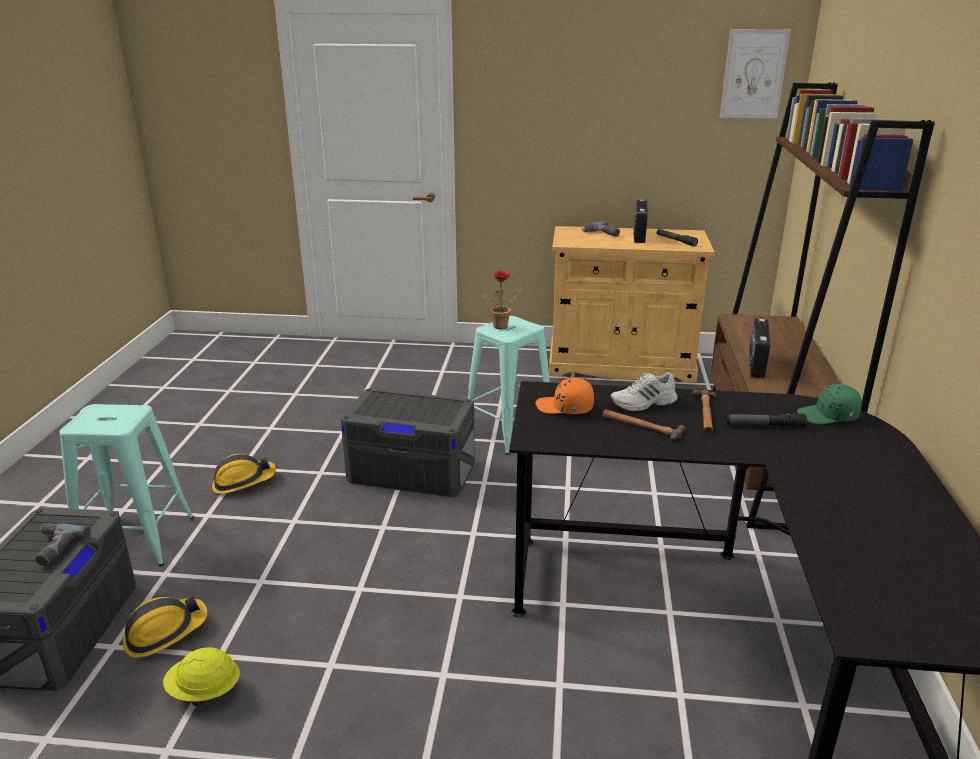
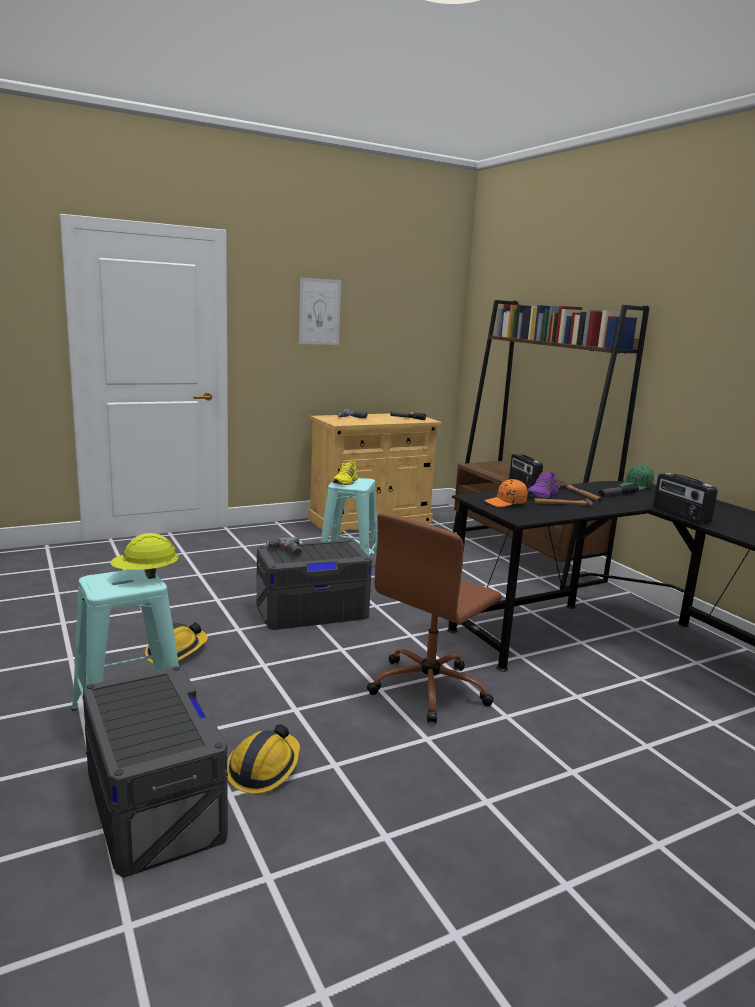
camera: 35 degrees left, 10 degrees down
(52, 548) = (159, 705): power drill -> power drill (286, 551)
(204, 692) = (358, 790): yellow hard hat -> yellow hard hat (145, 576)
(408, 607) = (430, 688): none -> brown office chair
(503, 326) = (346, 481): potted plant -> yellow shoe
(638, 236) = (379, 417): radio -> radio (680, 515)
(643, 403) = (542, 495): white shoe -> purple shoe
(754, 74) = (436, 301): picture -> picture (319, 311)

